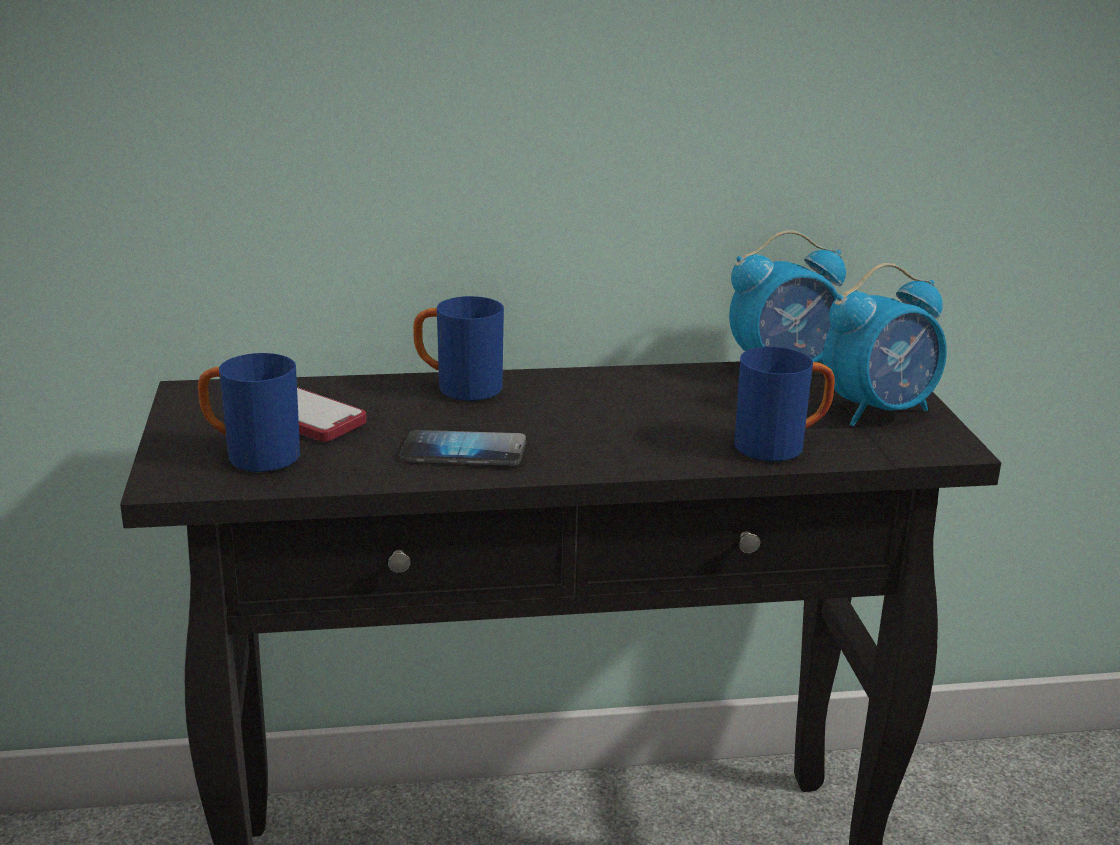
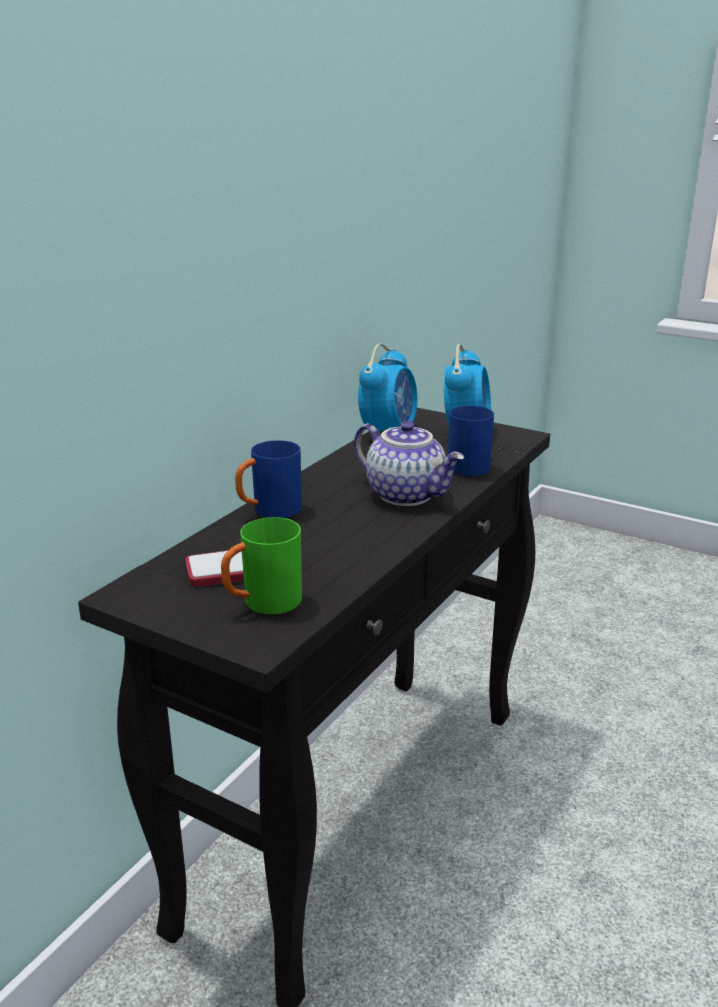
camera: 50 degrees left, 0 degrees up
(250, 455) = (262, 604): blue mug -> green mug
(463, 452) = (360, 540): phone -> none
(624, 438) = (407, 495): none -> teapot

